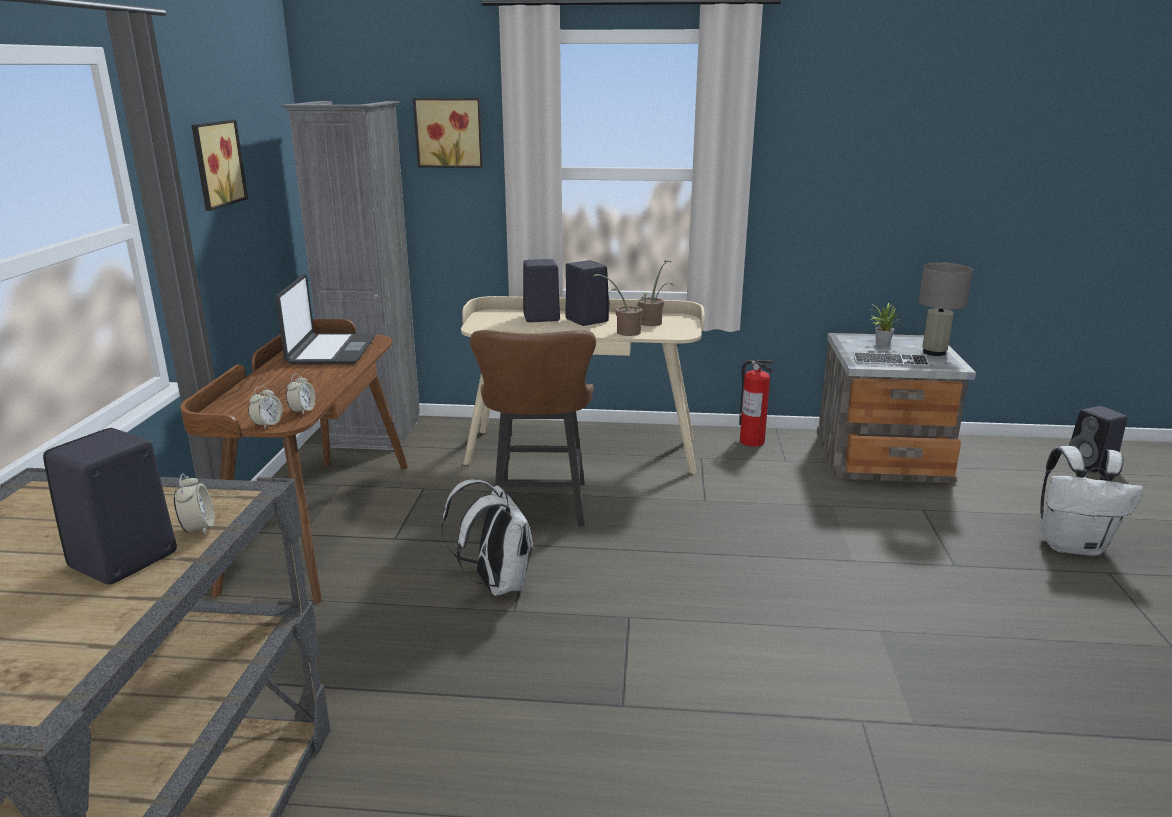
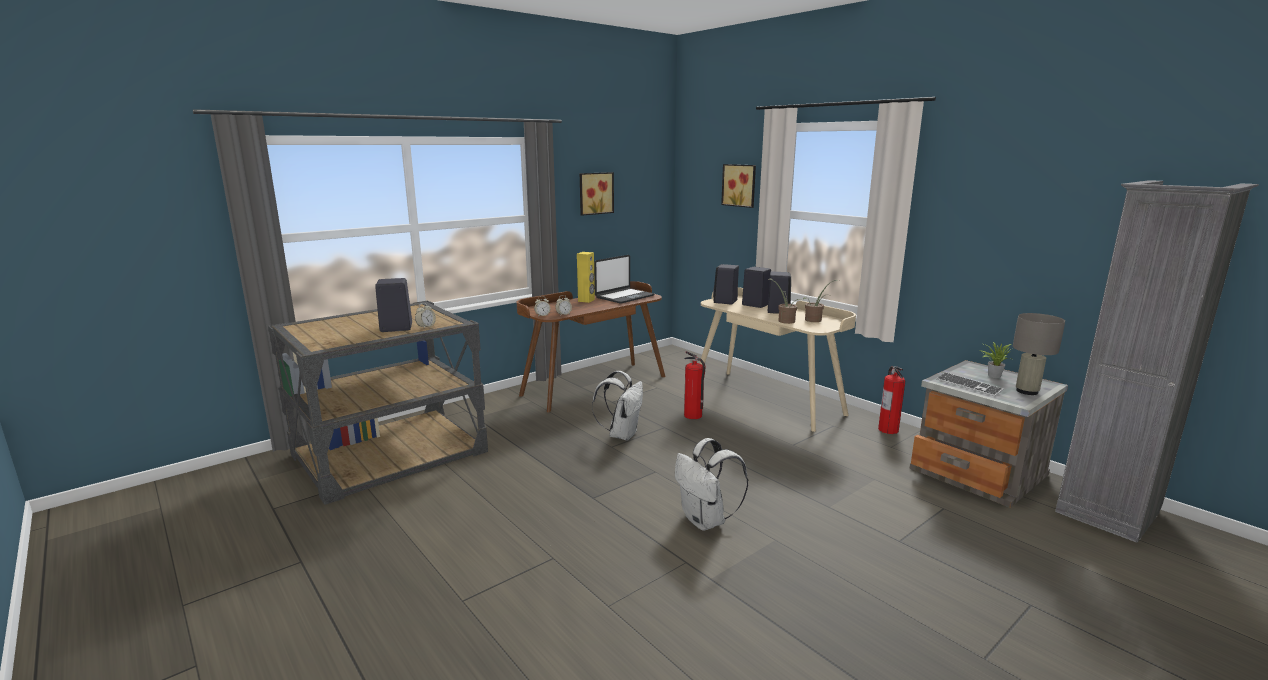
camera: 45 degrees right, 5 degrees down
(281, 374) = (586, 300): none -> yellow speaker
(377, 432) = (676, 358): grey cabinet -> grey cabinet (1108, 512)
(539, 511) = (693, 415): brown stool -> fire extinguisher
(1072, 545) = (1035, 579): white backpack -> white backpack (706, 521)
(1092, 464) = (1201, 553): black speaker -> black speaker (725, 302)

